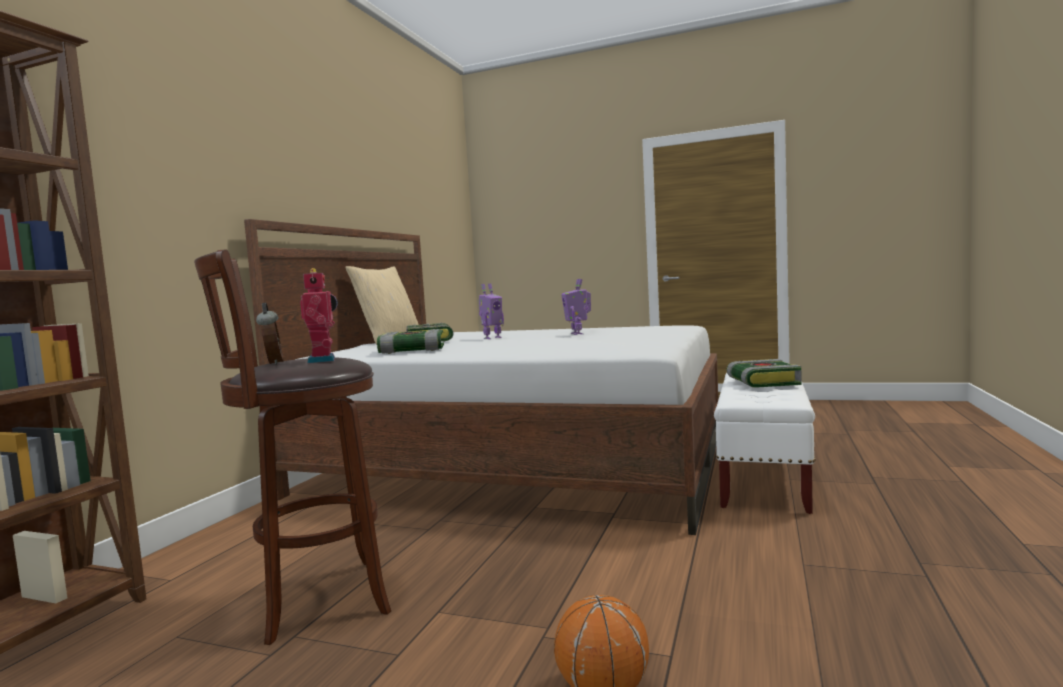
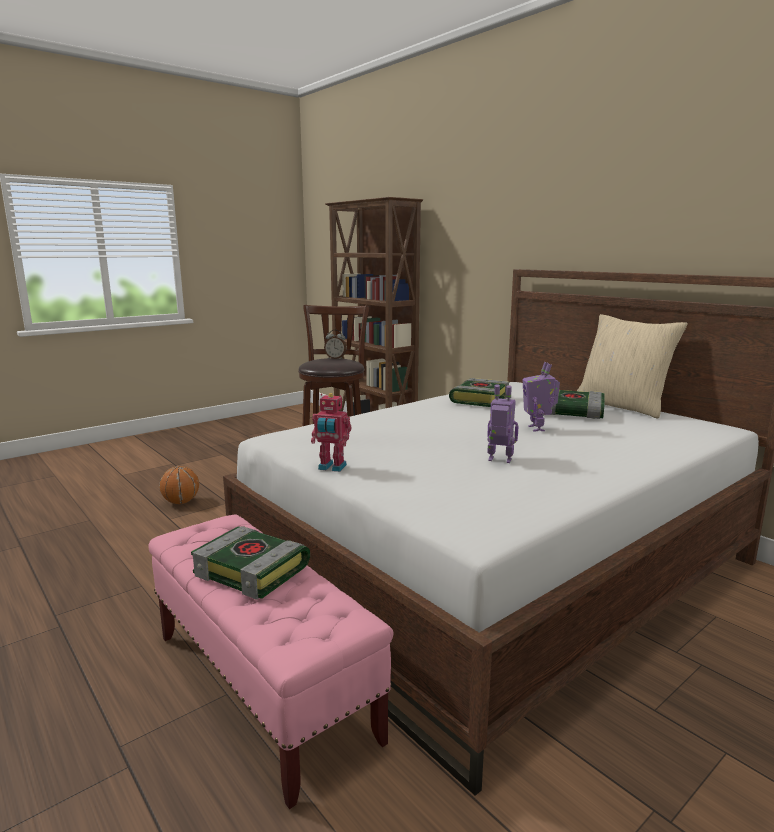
camera: 120 degrees right, 10 degrees up
(324, 360) = (322, 362): toy robot -> toy robot (331, 467)
(764, 474) = (262, 686): white bench -> pink bench

